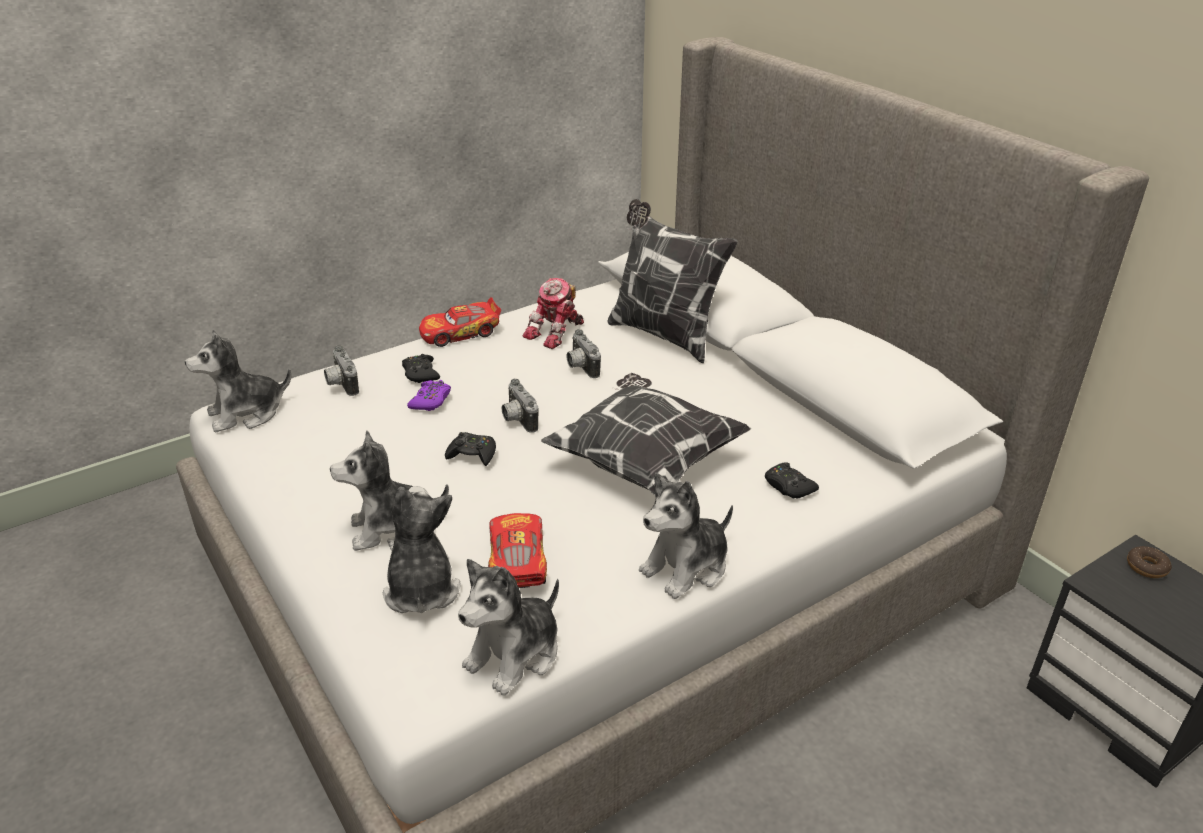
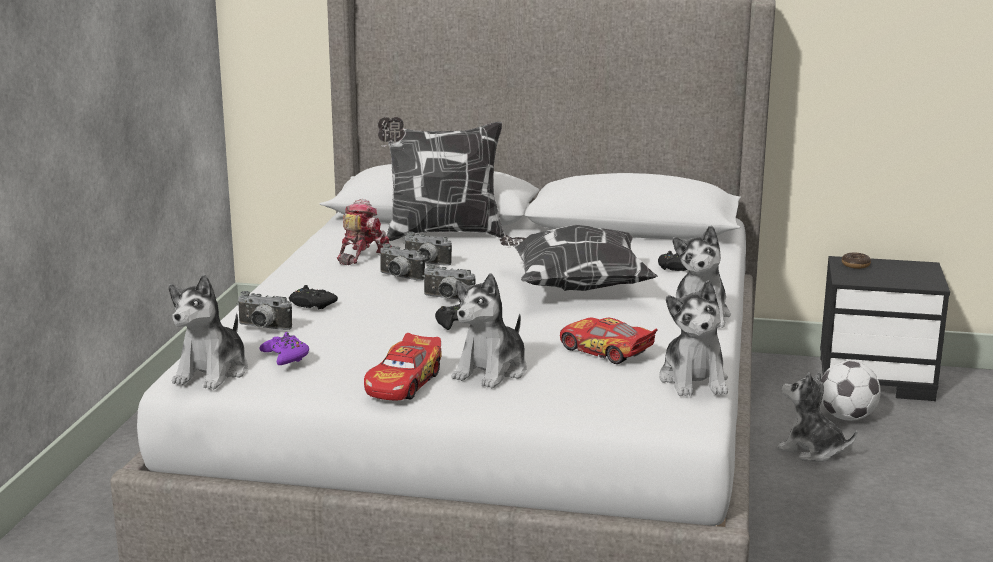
camera: 45 degrees left, 15 degrees down
(421, 589) = (578, 383): plush toy -> plush toy (811, 450)
(431, 401) = (362, 310): purple game controller -> purple game controller (286, 356)
(461, 333) = (284, 278): toy car -> toy car (404, 383)
(531, 374) = (399, 277): none -> camera
(557, 332) = (361, 255): toy robot -> toy robot turned 150 degrees counterclockwise
(1002, 738) = (847, 417): none -> football

